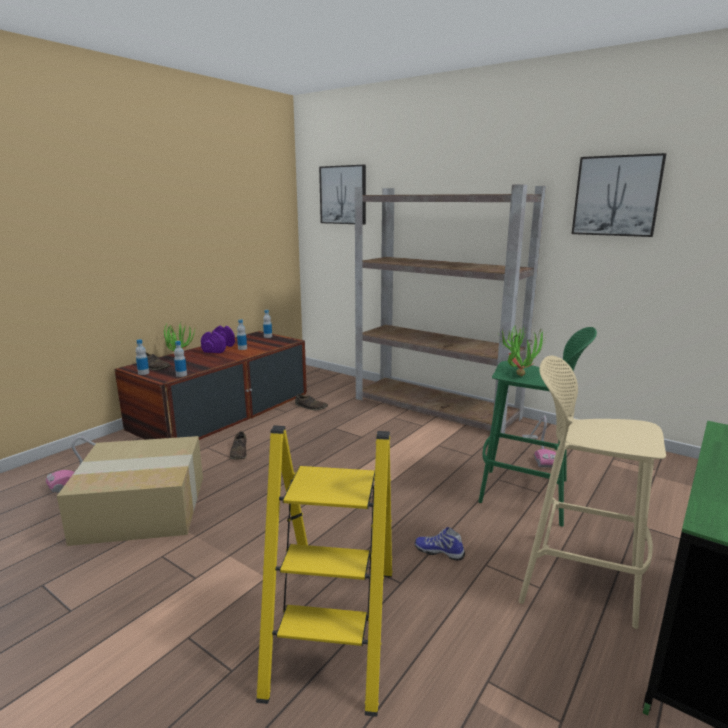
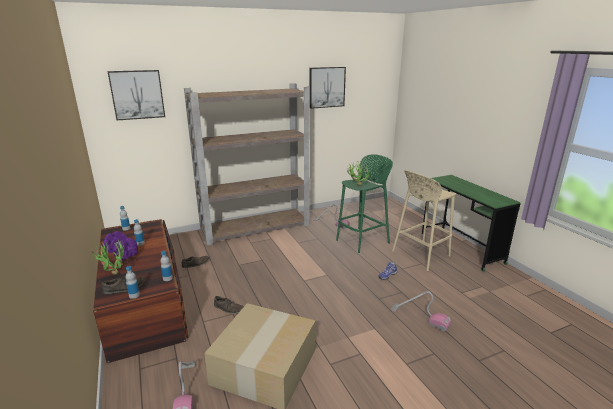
camera: 60 degrees left, 5 degrees up
(335, 626) = (419, 317): yellow step ladder -> vacuum cleaner

